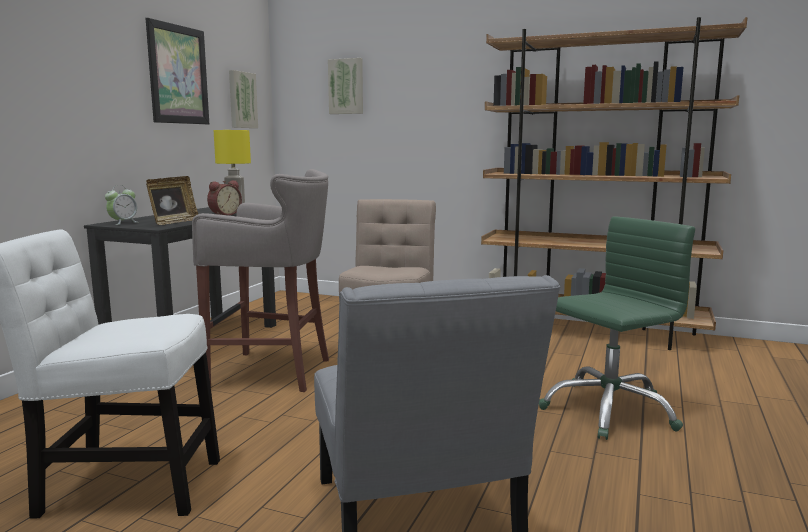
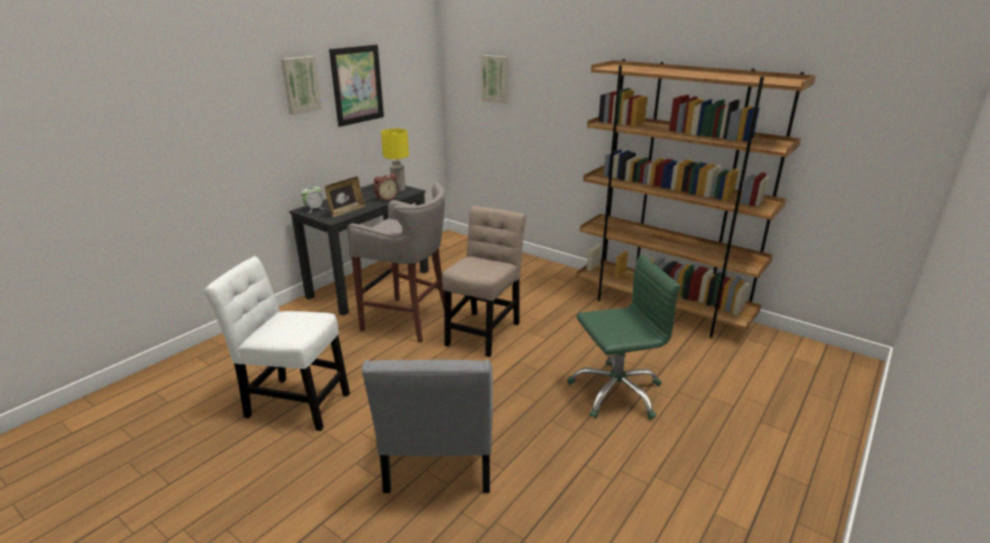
camera: 15 degrees right, 15 degrees up
(241, 100) = (412, 89): picture -> picture (300, 85)

